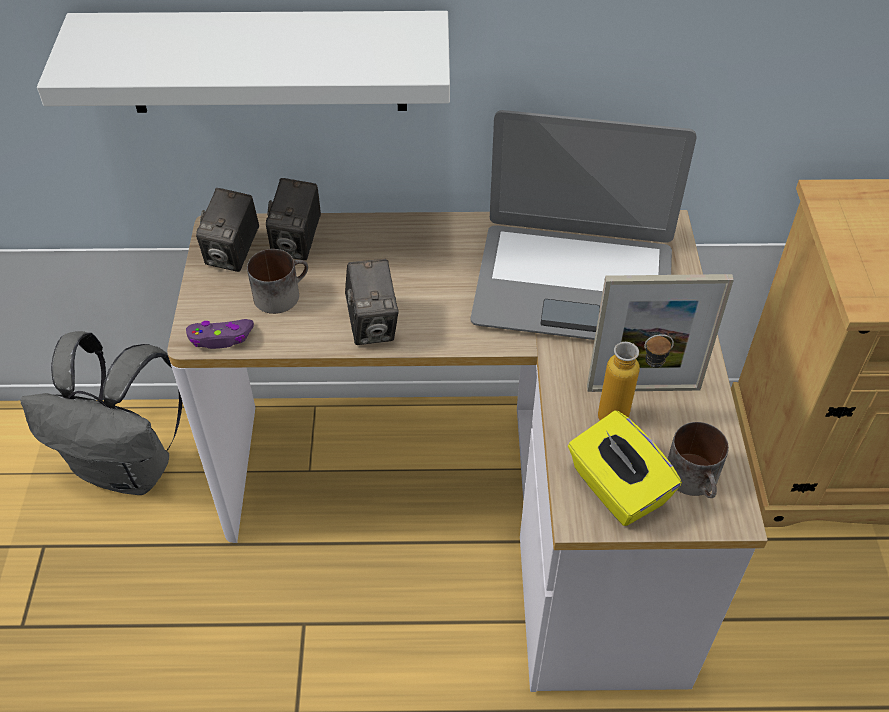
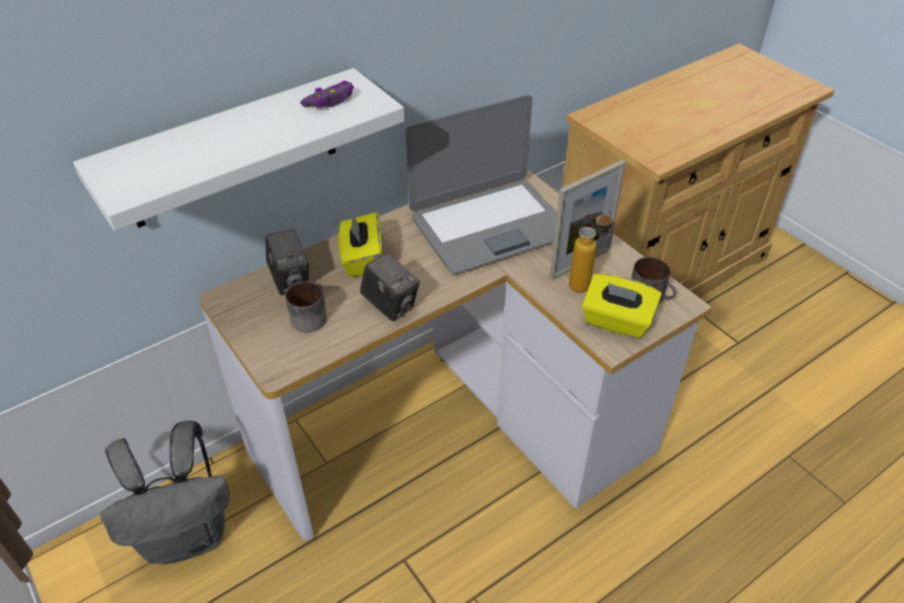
camera: 35 degrees left, 5 degrees down
(221, 338) = (294, 362): purple game controller -> purple game controller (330, 101)
(233, 253) = (250, 307): camera -> none
(391, 255) = (362, 259): none -> yellow tissue box

